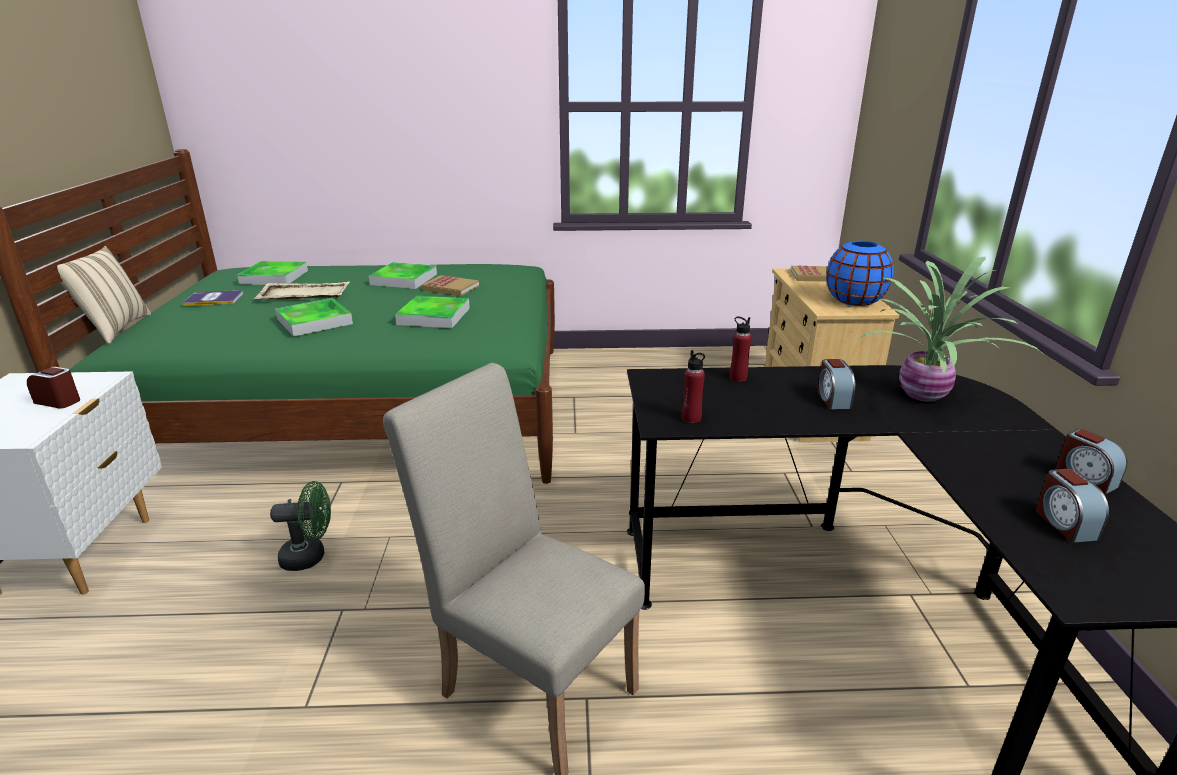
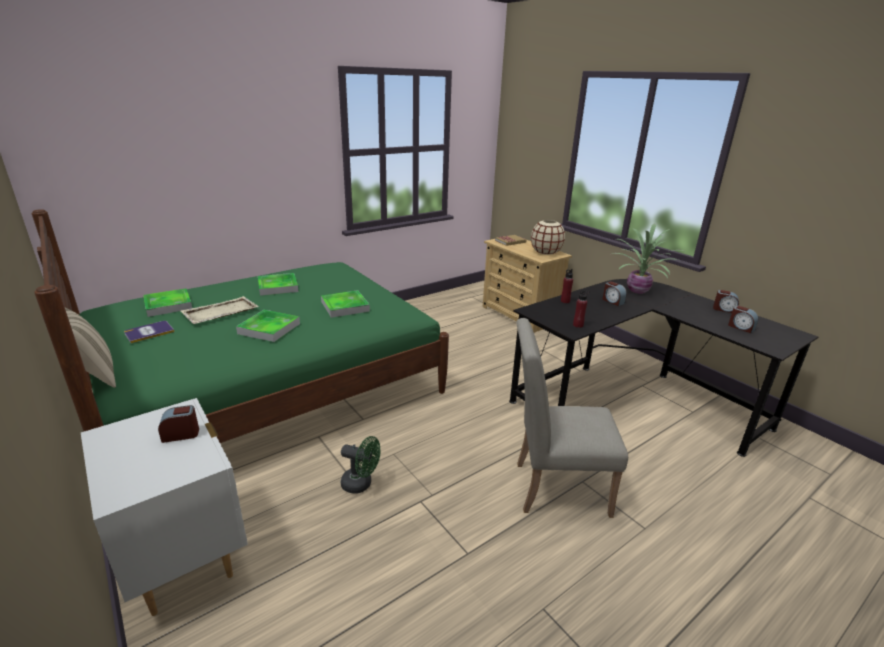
camera: 35 degrees left, 0 degrees up
(310, 556) = (361, 484): green fan -> green fan turned 60 degrees clockwise
(450, 288) = (321, 286): book -> none
(854, 301) = (546, 252): blue vase -> beige vase

